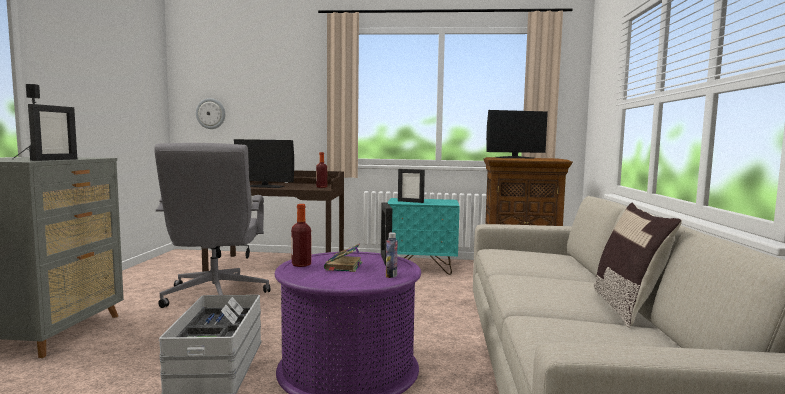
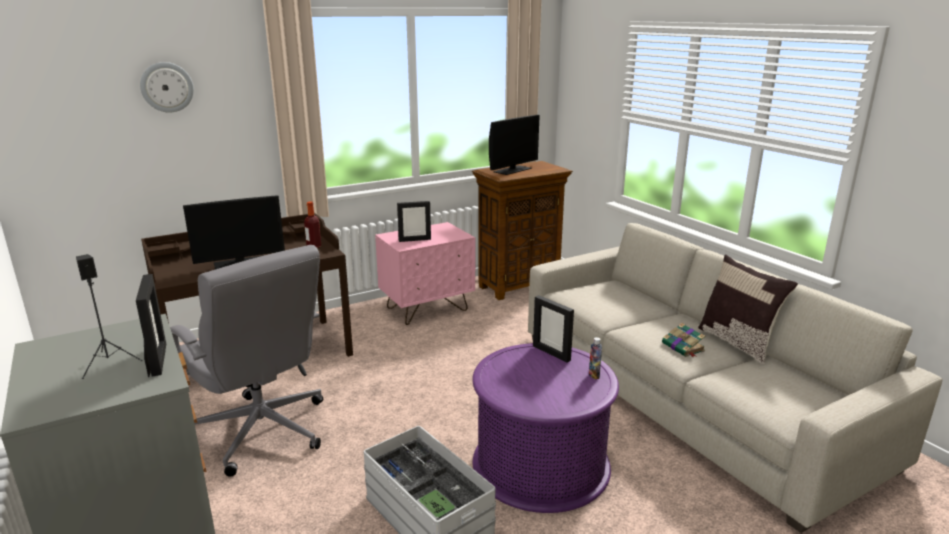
camera: 35 degrees left, 15 degrees up
(211, 113) = (73, 153): wall clock -> wall clock (167, 87)
(301, 264) = (502, 389): bottle -> none
(343, 266) = (537, 377): book -> book (683, 347)
(421, 268) = (427, 309): turquoise nightstand -> pink nightstand

